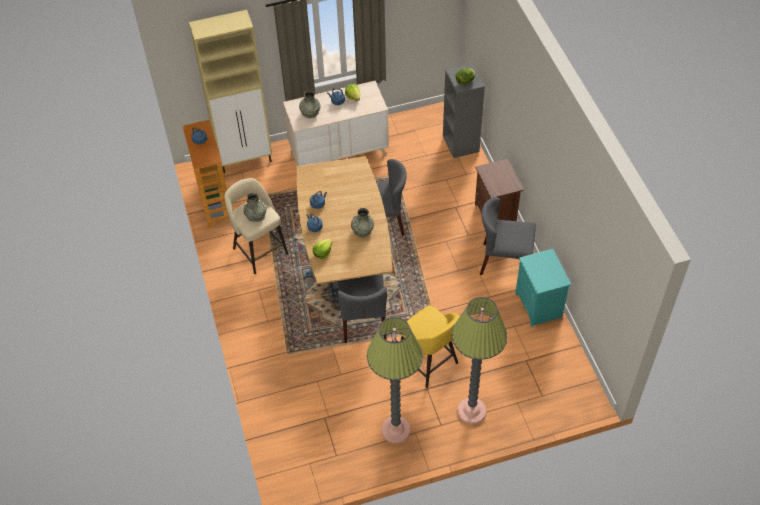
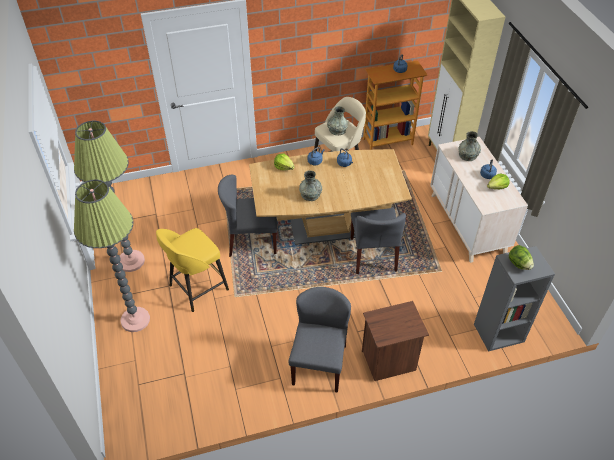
camera: 90 degrees right, 5 degrees down
(539, 306) = (254, 394): turquoise nightstand -> none

